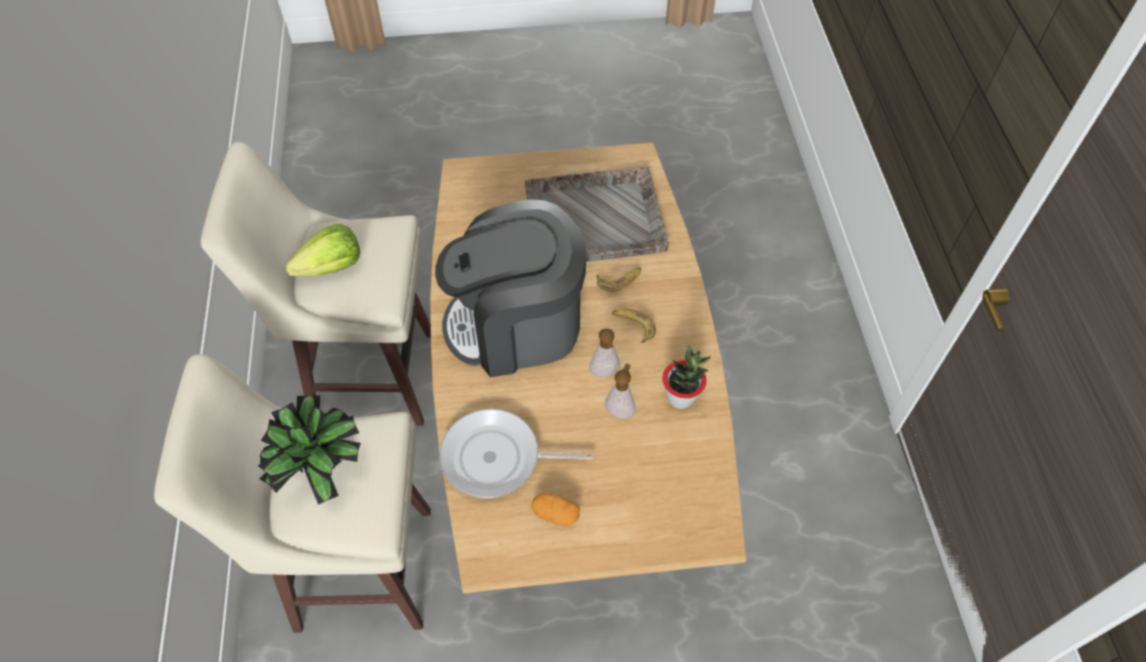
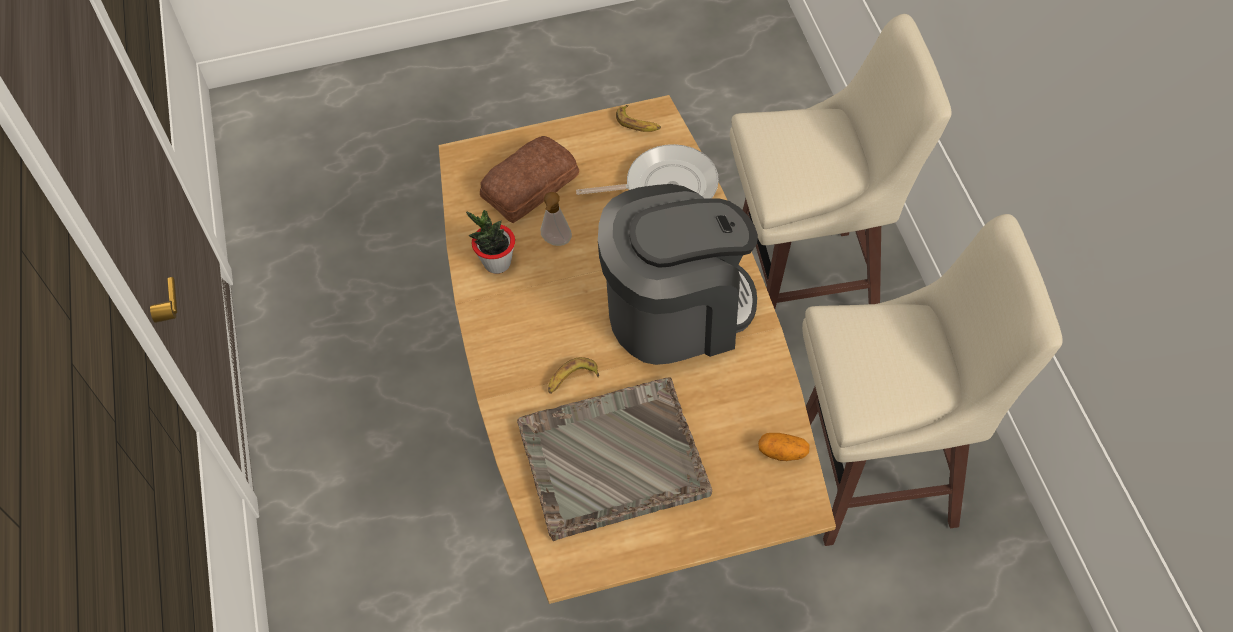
camera: 175 degrees right, 0 degrees up
(324, 473) = (816, 152): potted plant -> none
(332, 267) = (907, 344): lettuce -> none
(555, 513) = (603, 153): potato -> potato (782, 452)
(605, 374) = (575, 275): soap dispenser -> none
(633, 326) = (551, 328): banana -> banana (638, 123)
(644, 483) = (528, 186): none -> bread

